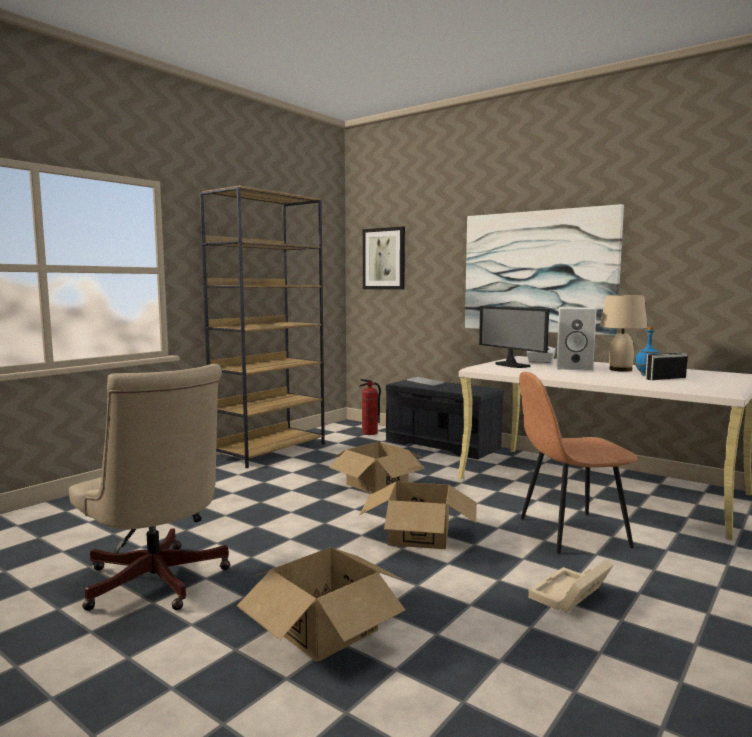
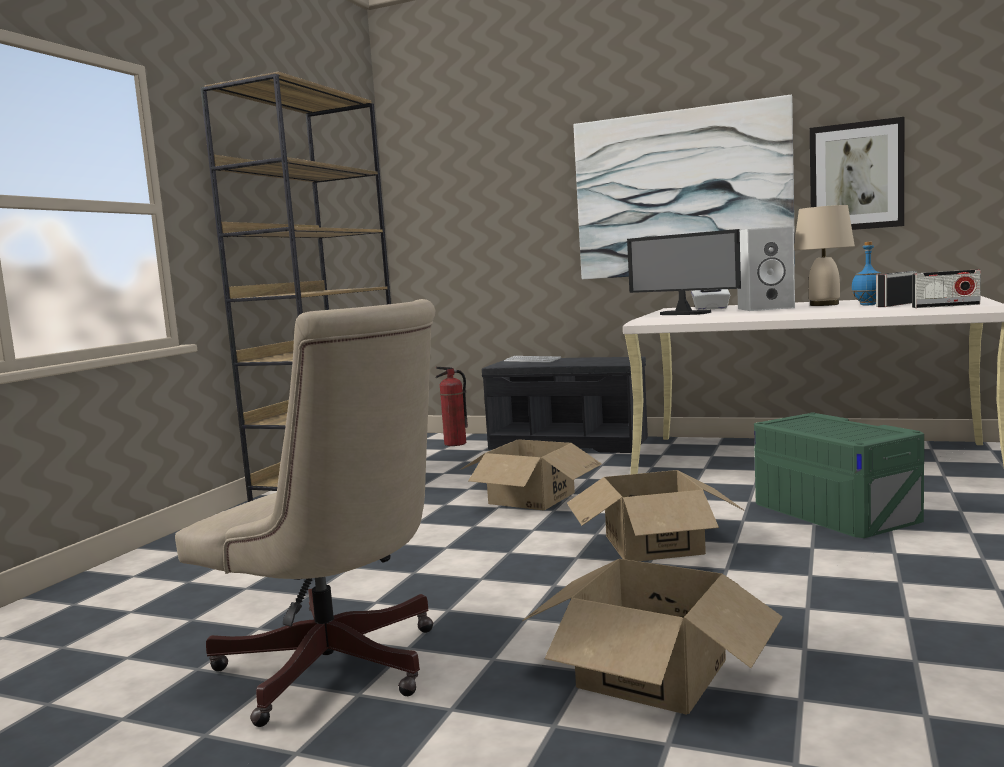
camera: 15 degrees left, 0 degrees up
(384, 259) = (447, 194): picture -> picture (856, 176)
(569, 596) = (912, 576): beige storage box -> none
(570, 532) = (834, 511): brown chair -> green storage box
(692, 386) = (945, 306): none -> radio

